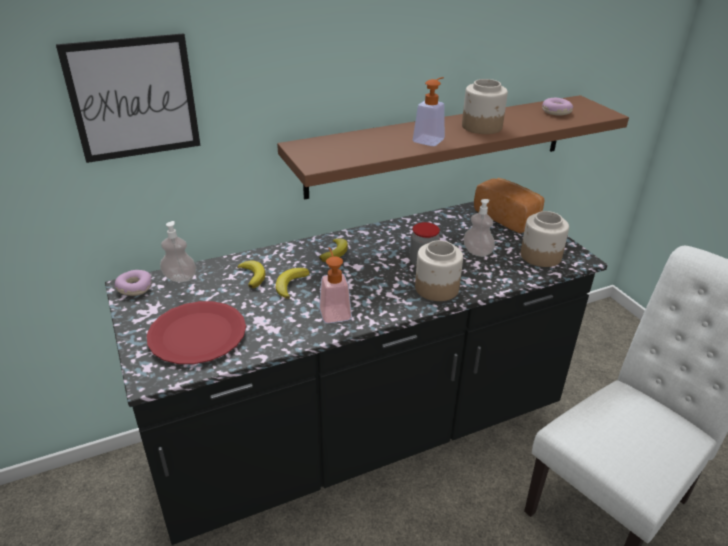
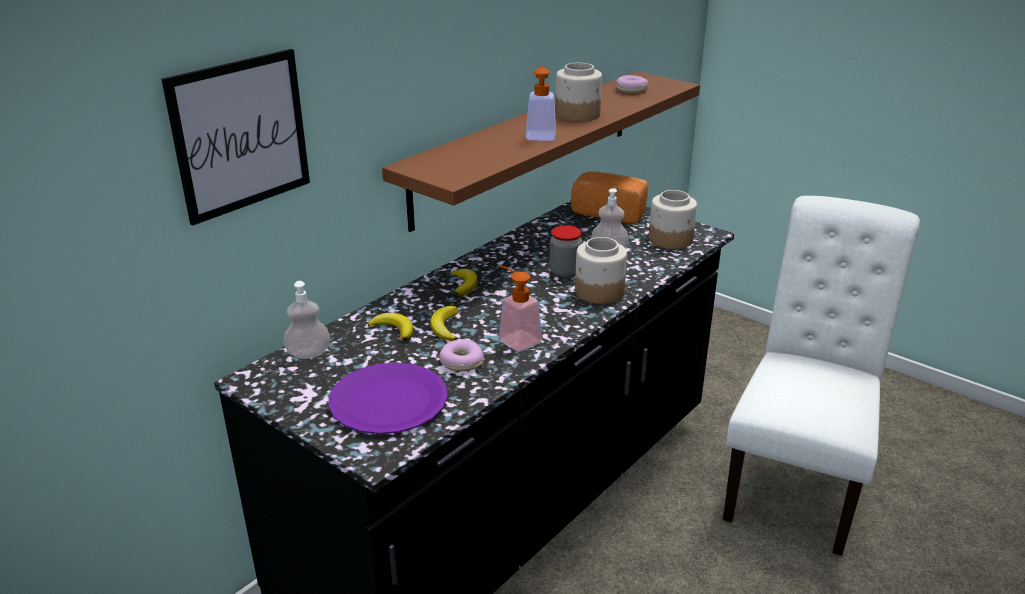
camera: 25 degrees left, 5 degrees down
(134, 288) = (261, 378): donut -> donut (461, 362)
(198, 334) = (389, 401): red plate -> purple plate

